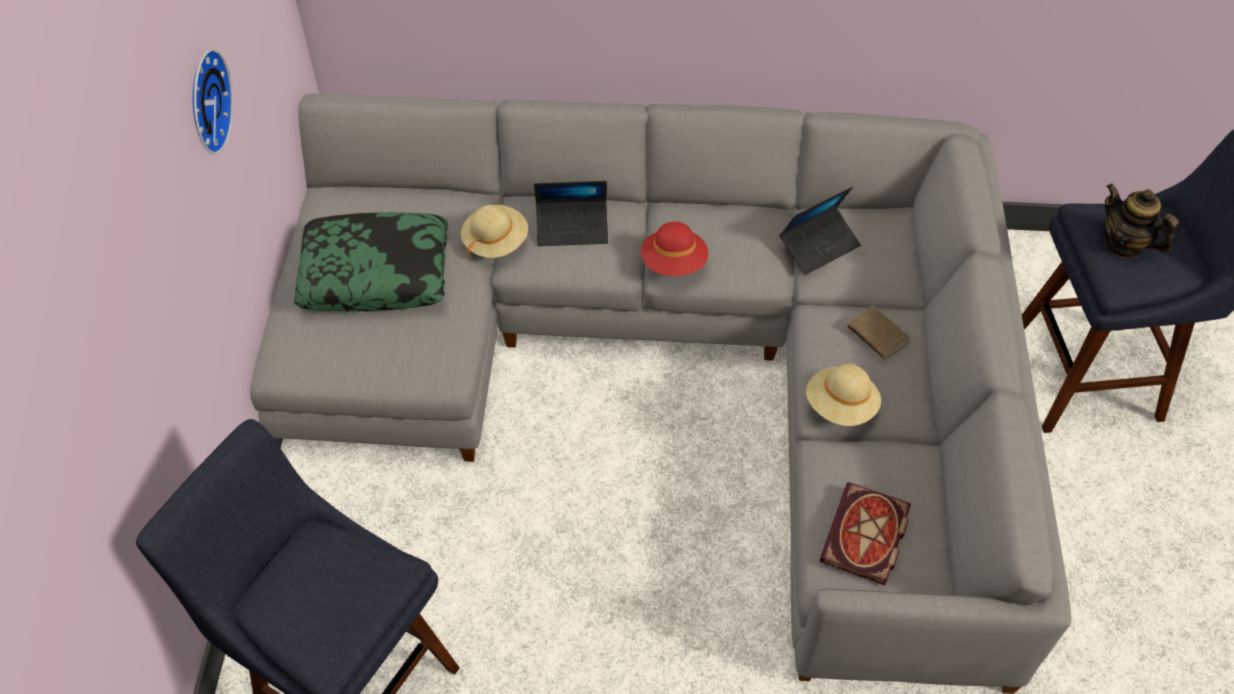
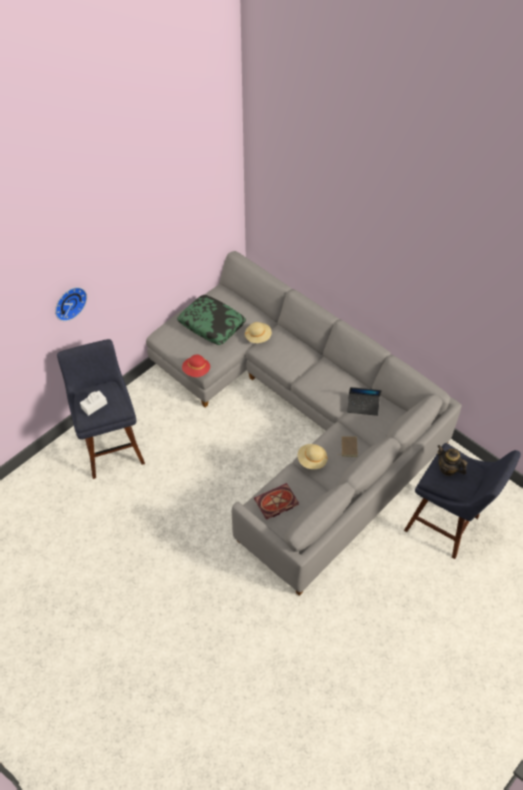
camera: 40 degrees right, 0 degrees up
(205, 101) = (166, 239): wall clock -> wall clock (69, 302)
(318, 611) = (94, 406): none -> white tissue box
(572, 228) = (286, 348): laptop -> none
(674, 263) = (307, 380): red hat -> red hat (196, 371)
(1124, 244) = (448, 469): teapot -> teapot turned 45 degrees counterclockwise

